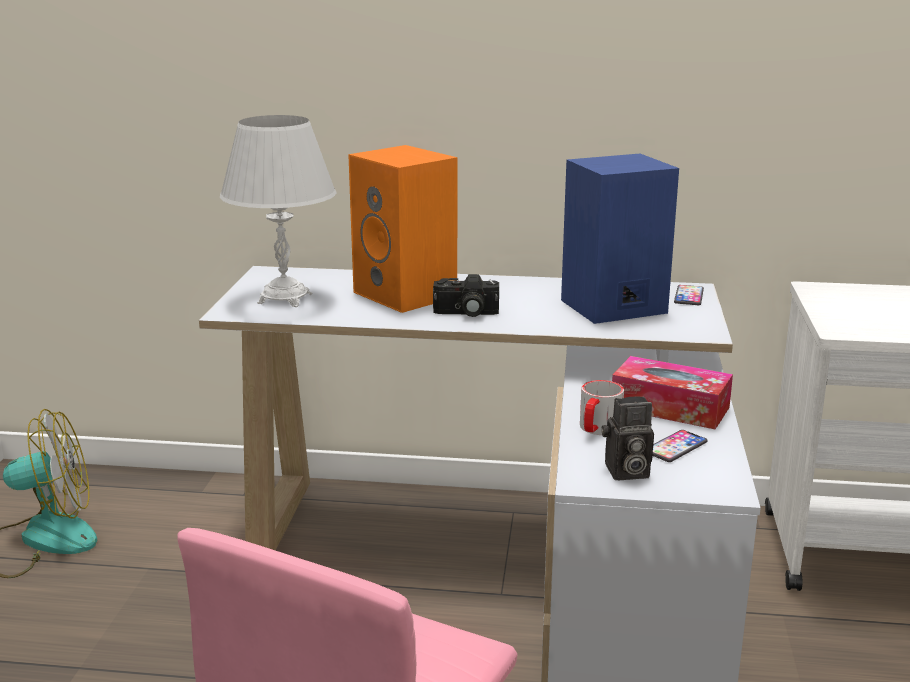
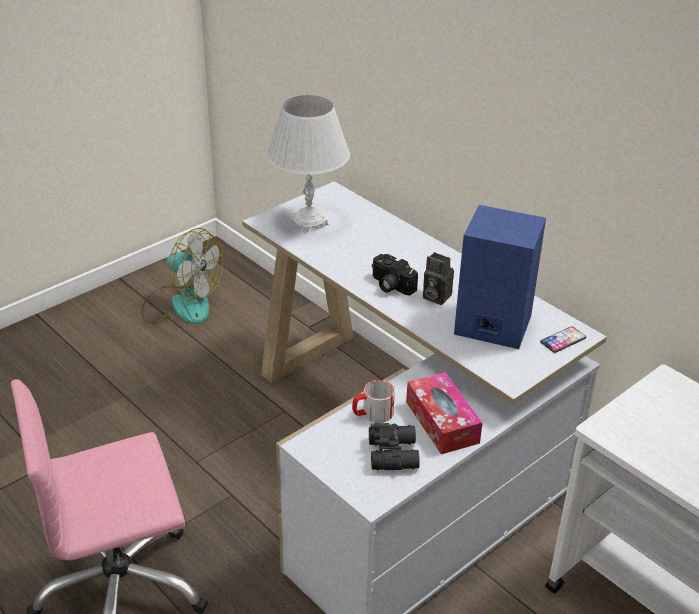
camera: 40 degrees right, 15 degrees up
(408, 295) = (382, 251): orange speaker -> none
(625, 472) = (337, 453): camera -> camera (434, 296)
(675, 447) = (394, 453): phone -> black binoculars

